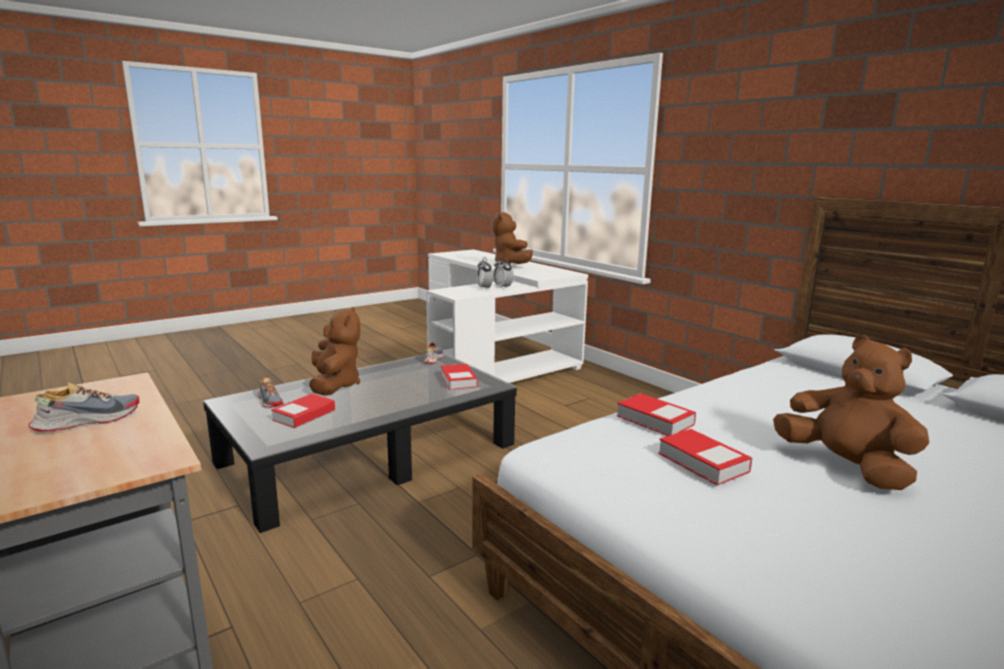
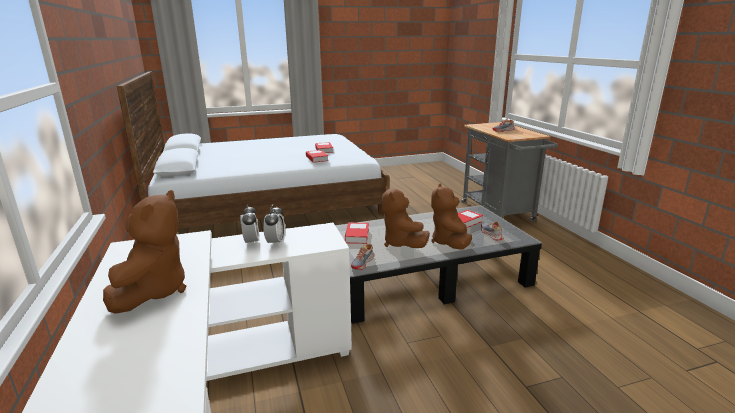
camera: 160 degrees left, 5 degrees up
(845, 467) = (283, 149): brown plush toy -> brown plush toy (402, 243)

